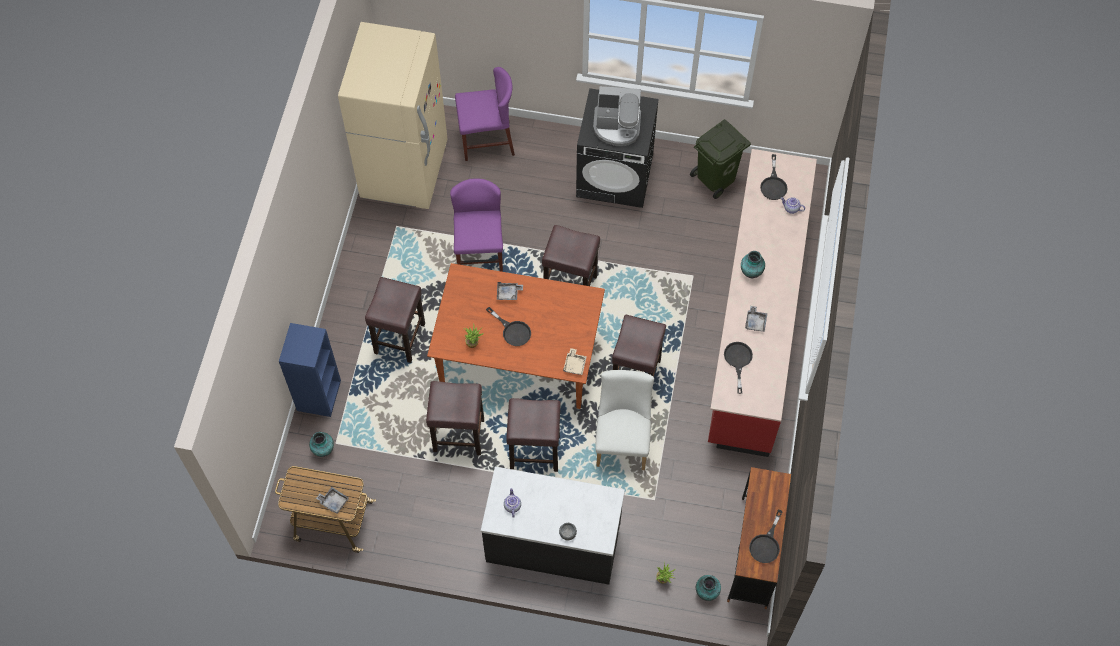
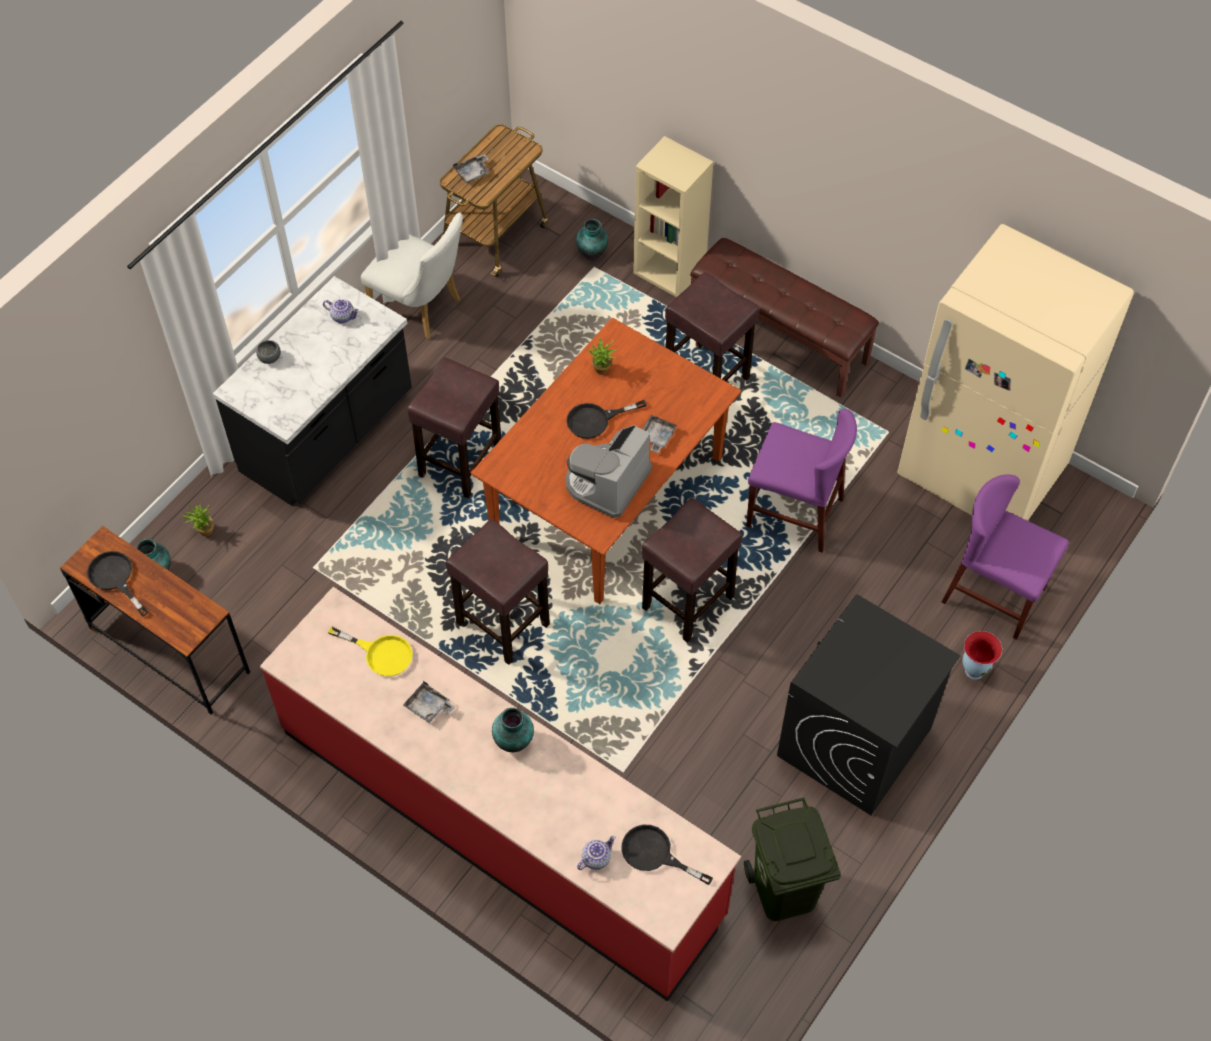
camera: 115 degrees right, 5 degrees down
(318, 395) = (670, 271): blue bookcase -> beige bookcase
(347, 310) = (779, 337): none -> brown bench
(457, 435) = (532, 390): brown stool -> none
(487, 140) = (994, 595): purple chair -> purple chair turned 105 degrees clockwise
(540, 136) = (974, 670): none -> vase
(574, 364) = (504, 470): beige tray -> none
(617, 127) = (865, 662): coffee machine -> coffee machine (606, 482)
(622, 440) = (418, 567): white chair -> white chair (421, 309)
(738, 361) = (381, 653): black frying pan -> yellow frying pan

